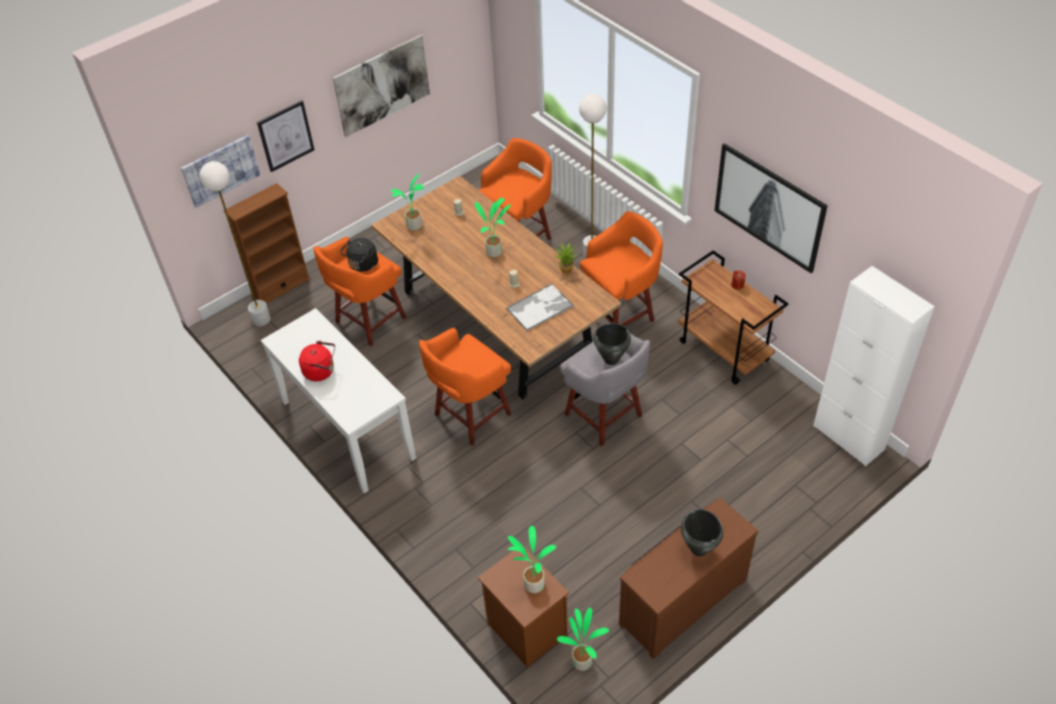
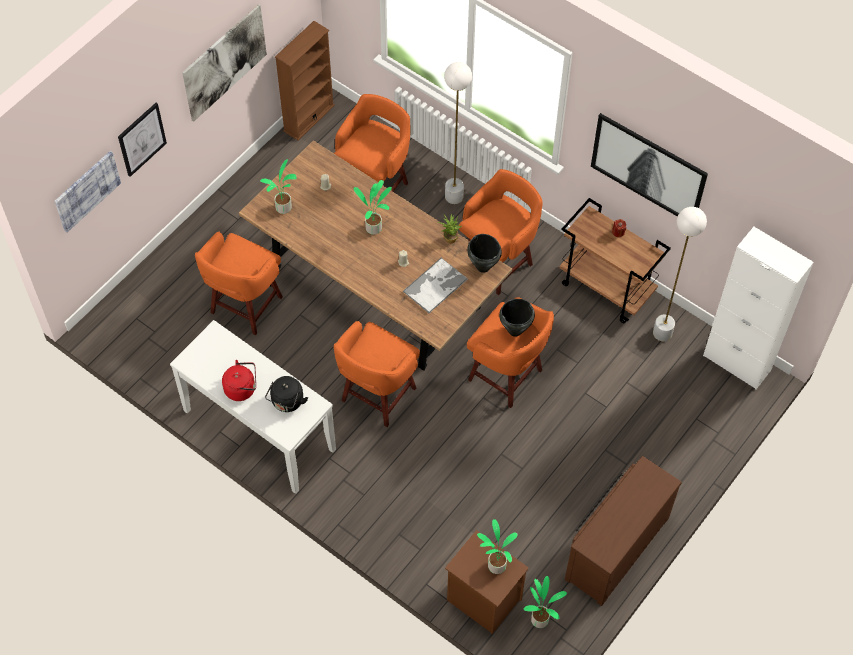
camera: 15 degrees left, 10 degrees up
(261, 319) = (131, 321): white floor lamp -> white floor lamp (662, 333)
(281, 287) = (139, 280): brown bookcase -> brown bookcase (309, 118)
(362, 265) = (242, 260): black kettle -> black kettle (287, 402)
(605, 417) = (507, 376): grey stool -> orange stool
(699, 549) = (634, 508): black cooking pot -> black cooking pot (483, 266)

